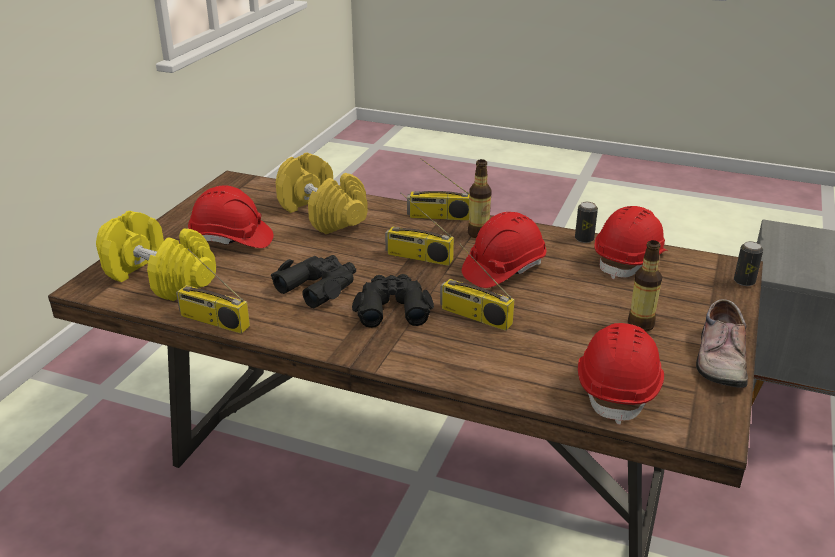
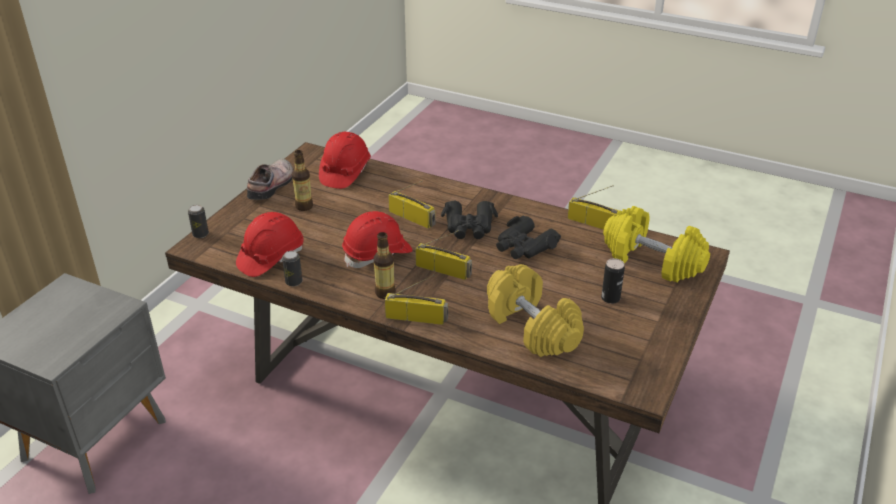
camera: 175 degrees left, 5 degrees up
(231, 239) = (610, 298): red hard hat -> can

